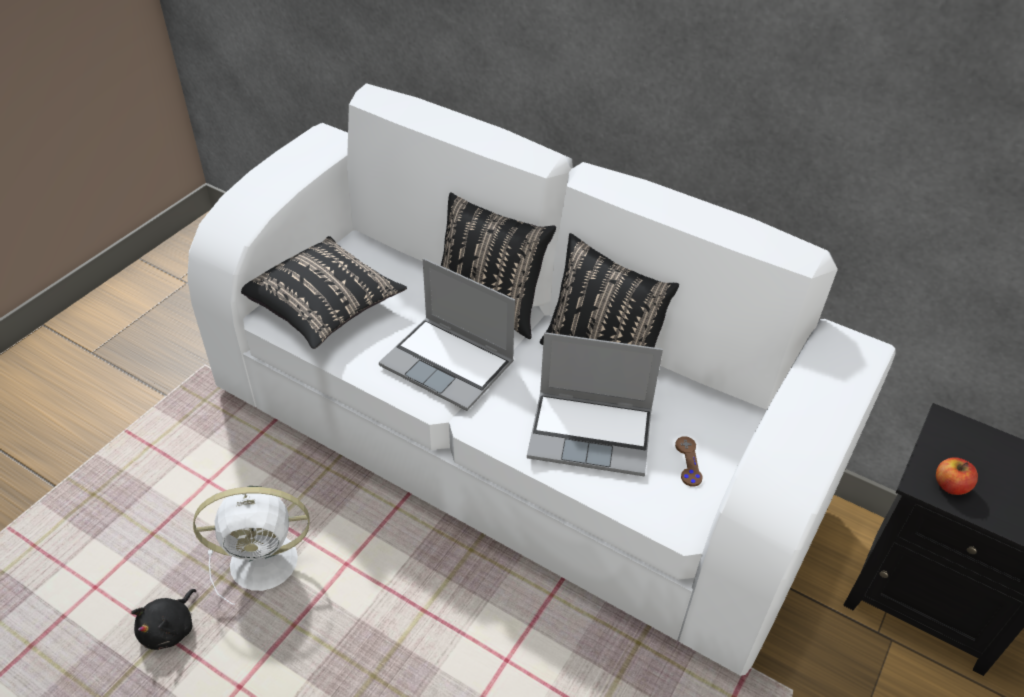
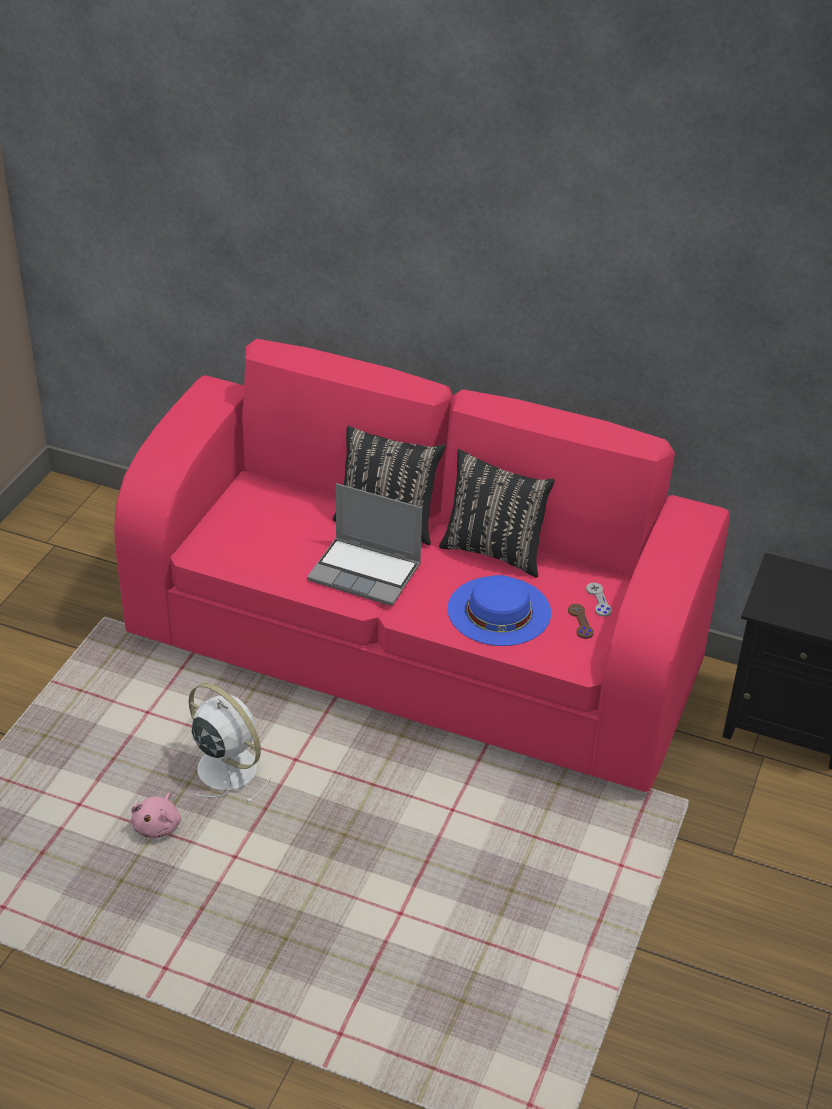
camera: 10 degrees left, 5 degrees down
(170, 628) = (158, 825): black plush toy -> pink plush toy
(267, 562) = (225, 767): white fan -> white fan turned 120 degrees counterclockwise
(325, 308) = (242, 540): black pillow -> none
(510, 445) = (414, 651): white sofa -> pink sofa
(592, 433) = (499, 611): laptop -> blue hat
(715, 435) = (598, 600): none -> grey game controller
(950, 486) = (780, 608): apple -> none

